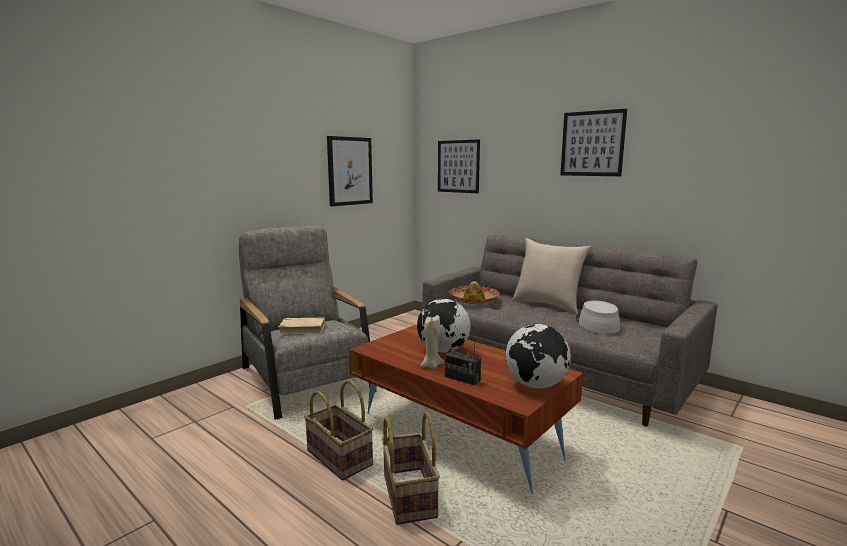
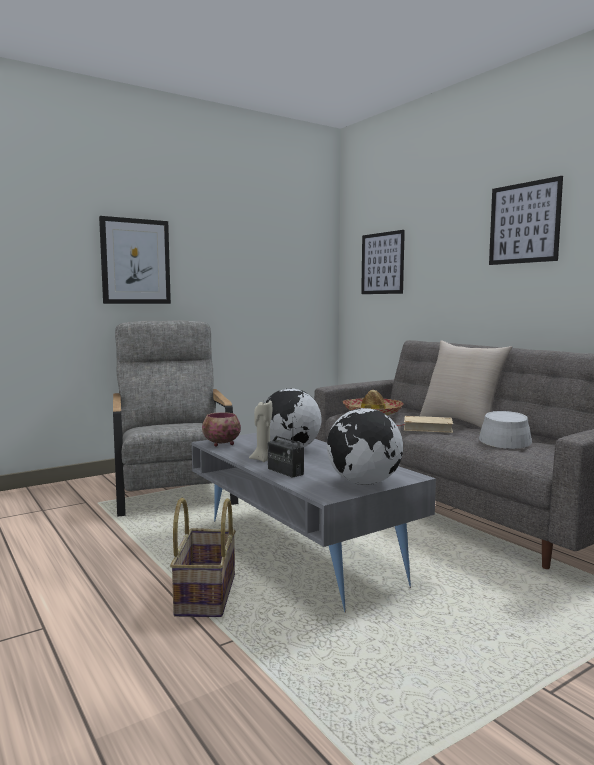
camera: 15 degrees right, 5 degrees down
(302, 329) = (161, 425): beige book -> beige book (427, 428)
(340, 457) = (159, 554): basket -> none
(349, 171) = (254, 268): picture -> picture (135, 261)
(378, 349) = (221, 444): none -> bowl
(458, 435) = (300, 551): brown coffee table -> grey coffee table

